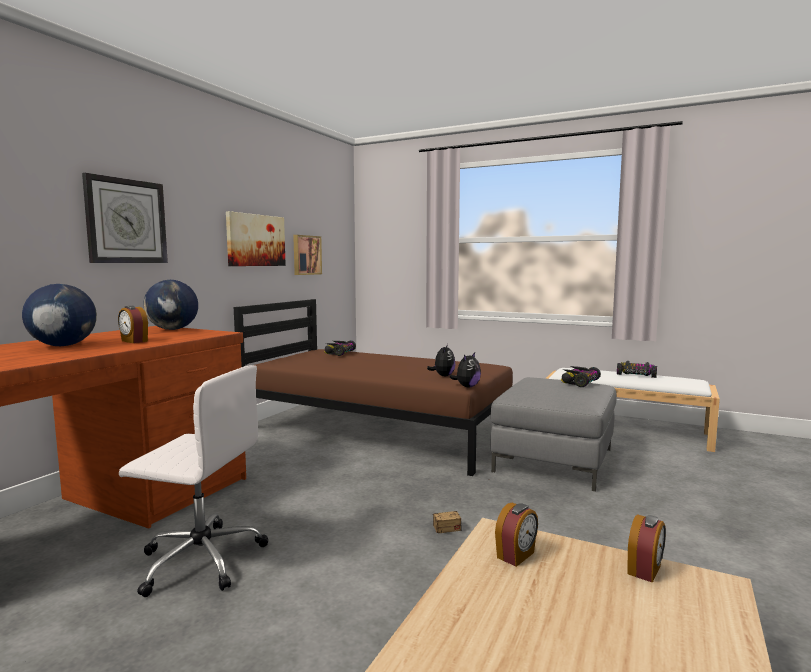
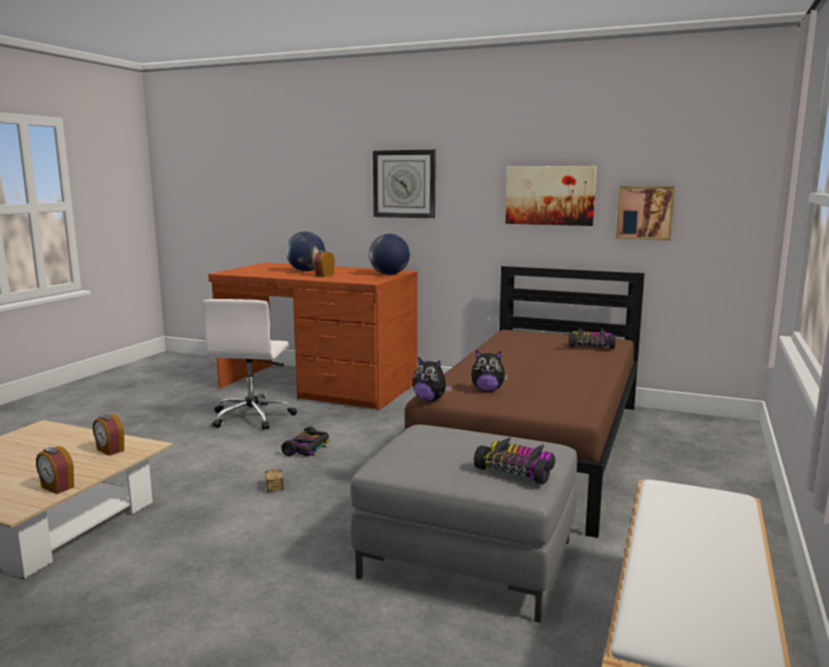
camera: 85 degrees right, 5 degrees up
(636, 374) = (730, 566): toy car -> toy car (307, 449)

